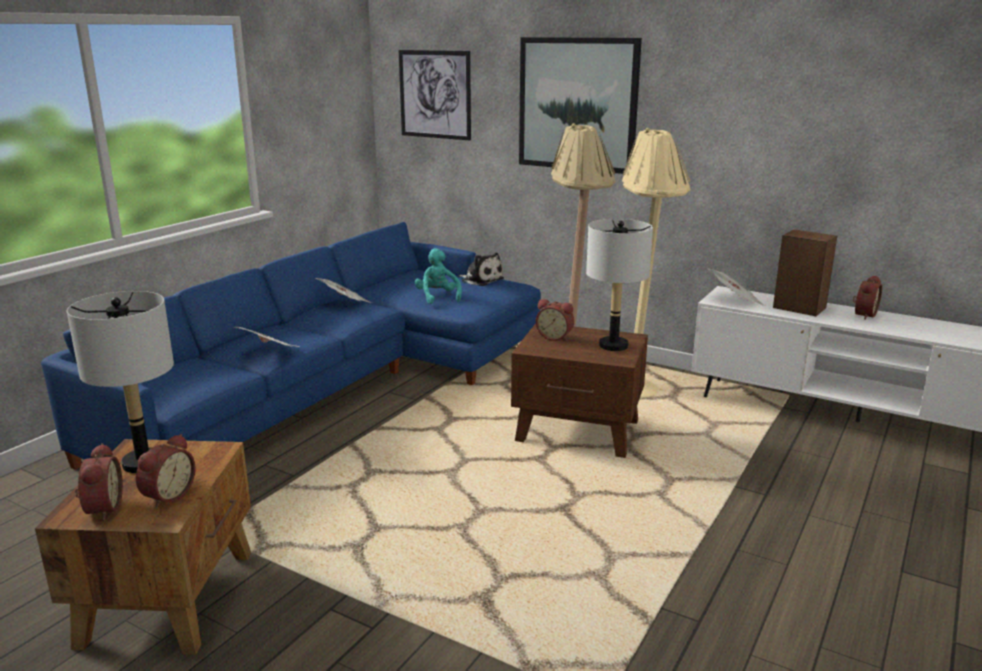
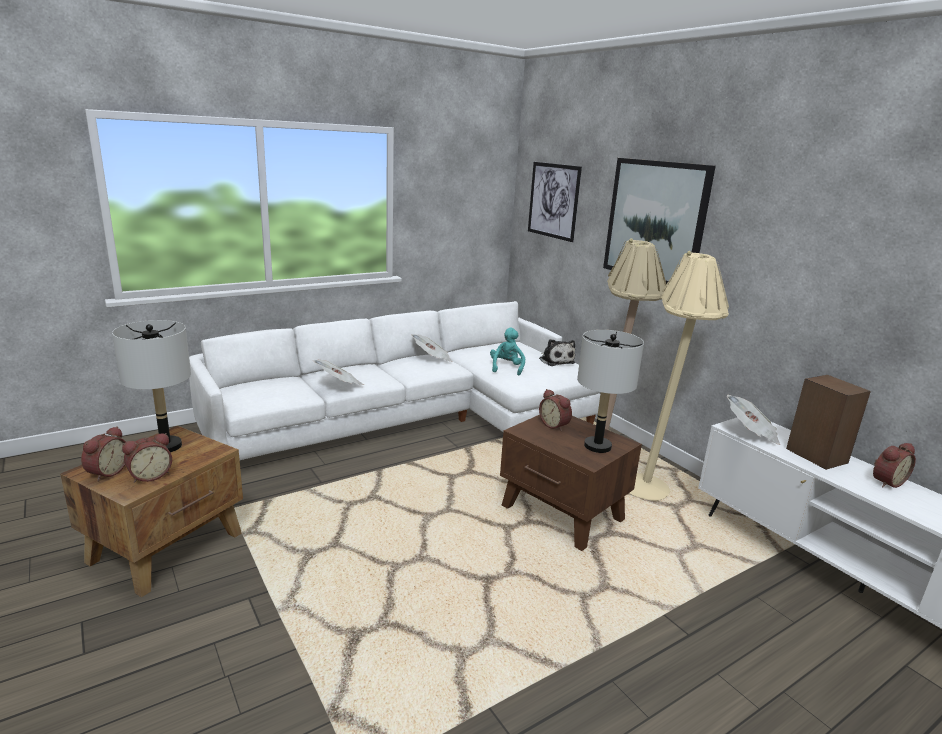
camera: 25 degrees right, 0 degrees up
(341, 381) = (417, 418): blue sofa -> white sofa

